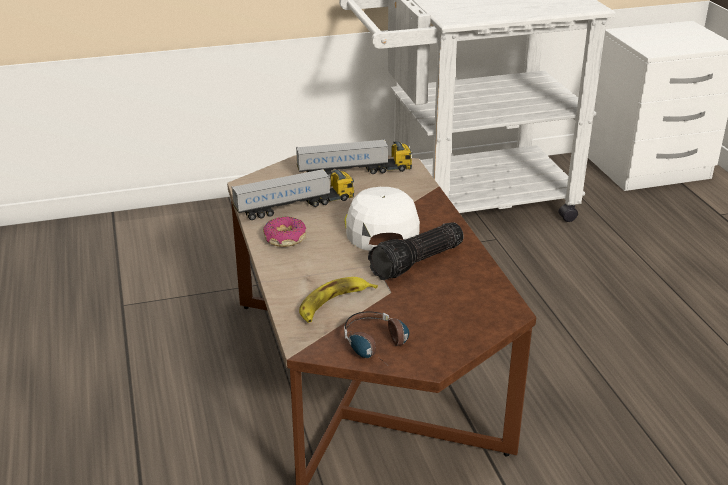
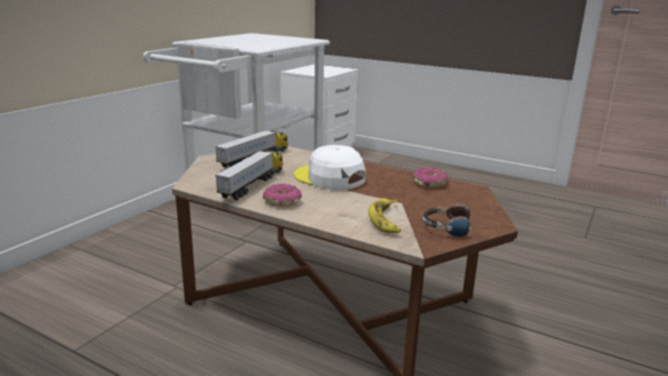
camera: 45 degrees left, 10 degrees down
(418, 263) = (386, 186): flashlight -> none
(473, 281) = (430, 183): none -> donut

